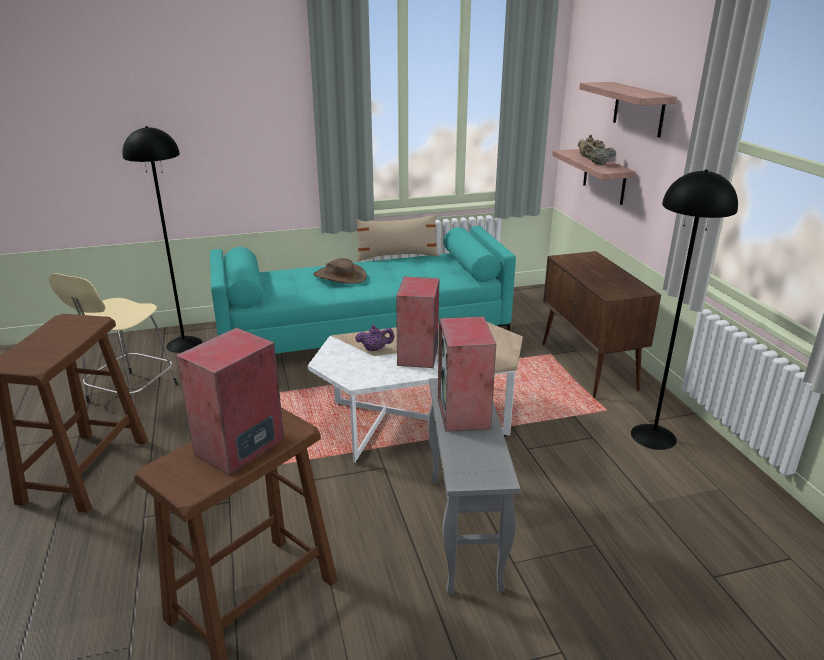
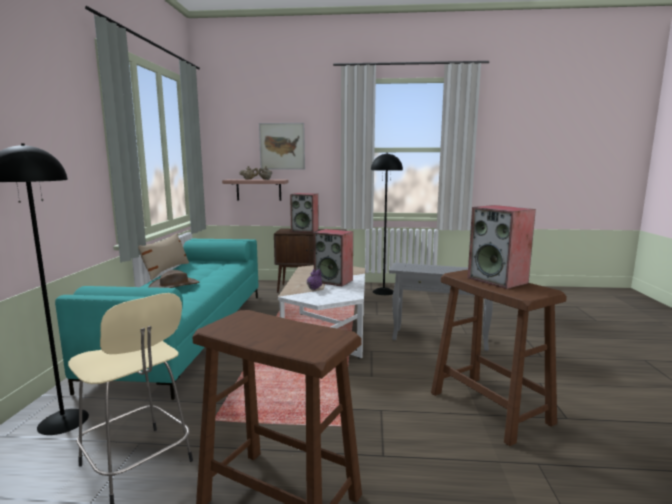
camera: 70 degrees left, 15 degrees down
(464, 413) = (430, 268): speaker -> speaker (305, 230)
(639, 109) = (282, 146): shelf -> picture

